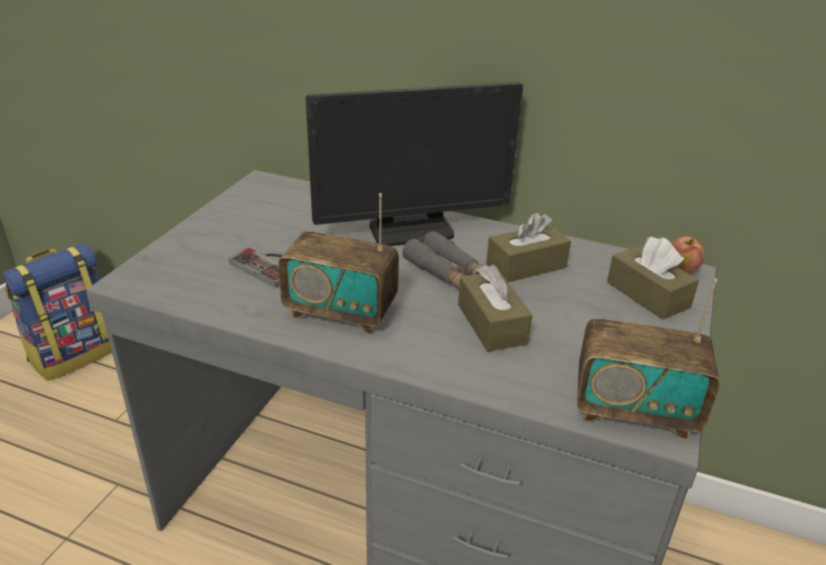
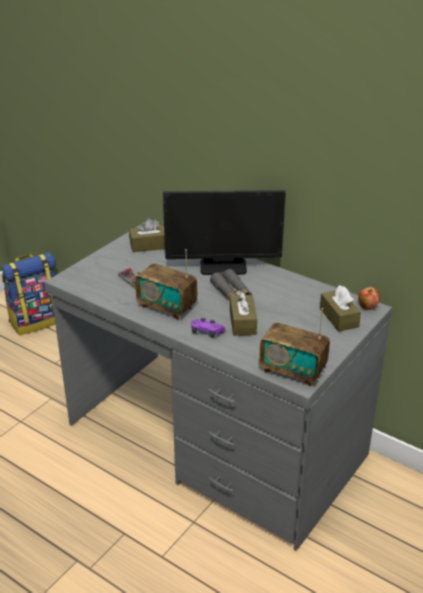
camera: 15 degrees right, 0 degrees up
(434, 351) = (206, 332): none -> purple game controller
(526, 266) = (278, 294): brown tissue box -> brown tissue box (149, 245)

